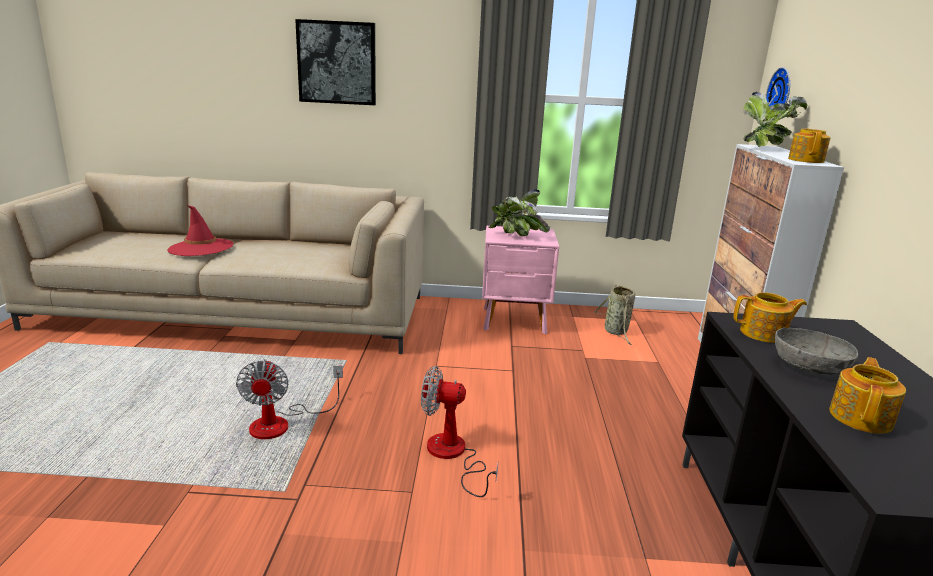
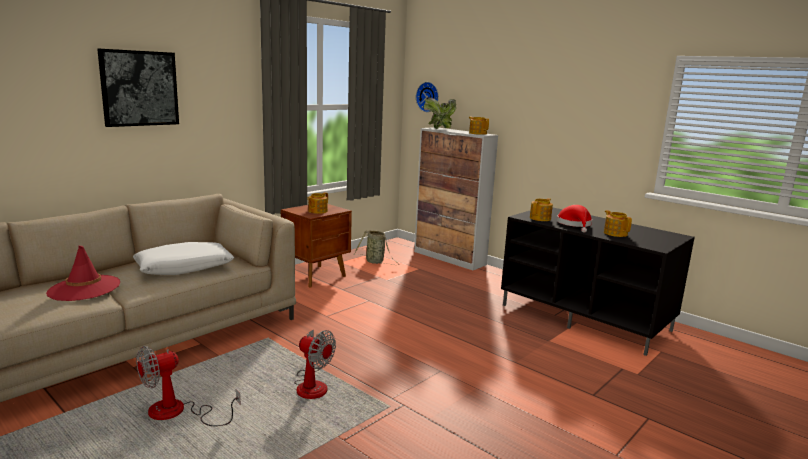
camera: 50 degrees left, 5 degrees down
(293, 255) = (184, 268): none -> white pillow
(453, 455) = (424, 348): fan -> fan (178, 413)
(515, 321) = (316, 276): pink nightstand -> brown nightstand
(516, 236) = (317, 211): potted plant -> teapot
(809, 367) = (575, 224): grey bowl -> red hat

